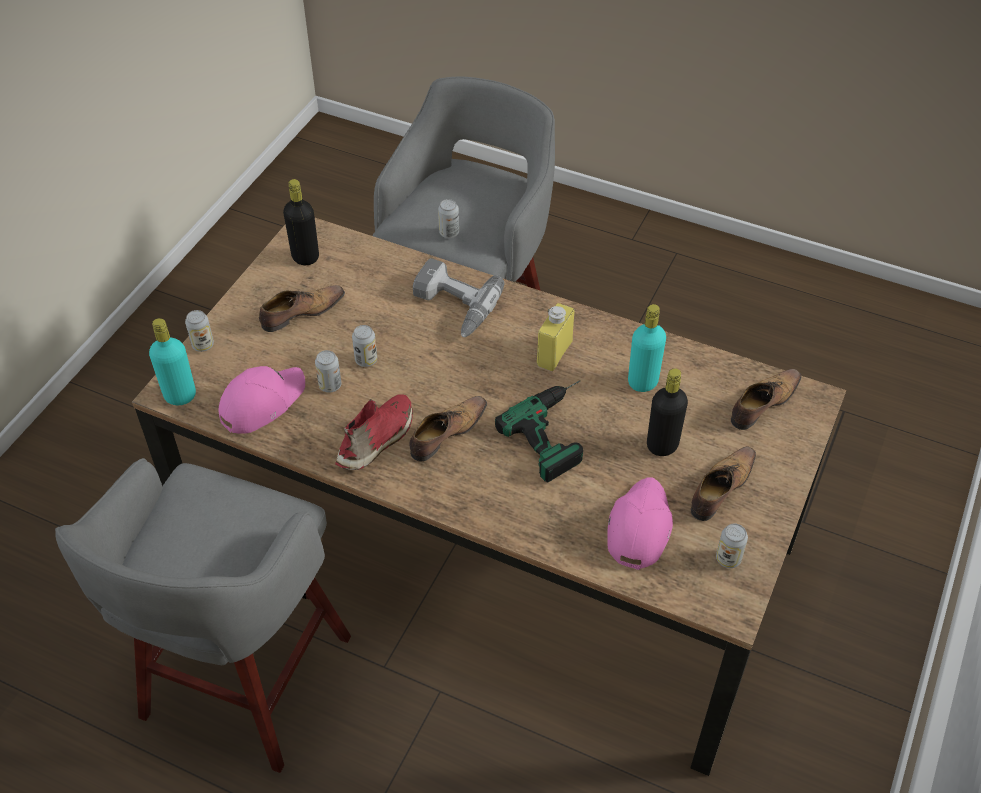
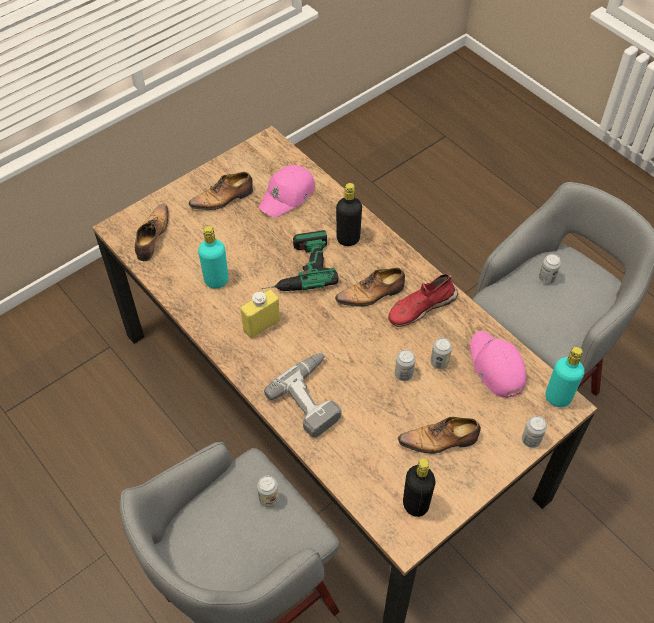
camera: 155 degrees left, 5 degrees up
(261, 403) = (496, 367): pink cap -> pink cap turned 90 degrees clockwise
(662, 445) = (237, 235): black bottle -> black bottle (348, 239)
(728, 559) = (250, 164): can -> can (546, 279)
(763, 404) = (152, 237): shoe -> shoe turned 120 degrees clockwise

